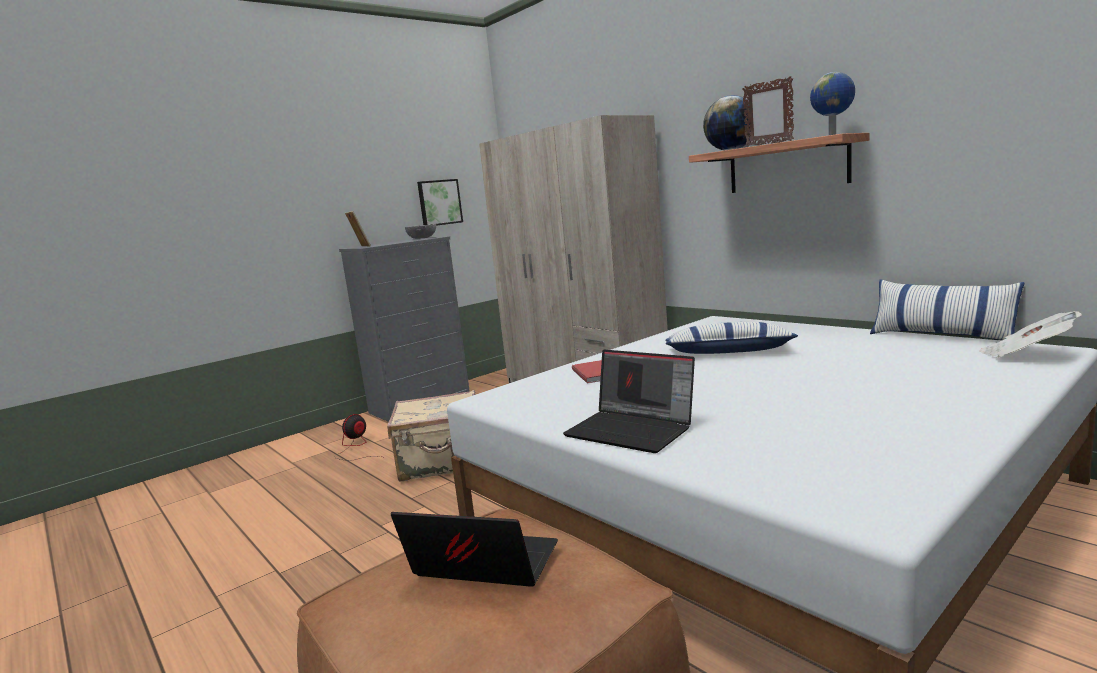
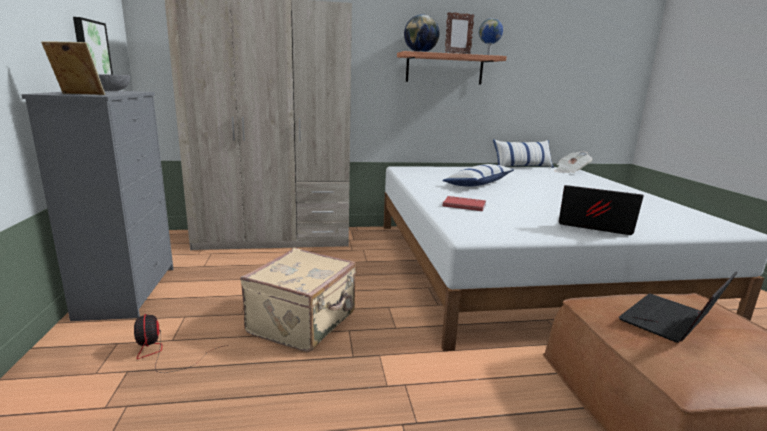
camera: 60 degrees left, 5 degrees up
(633, 430) = (593, 226): laptop -> laptop turned 135 degrees counterclockwise

